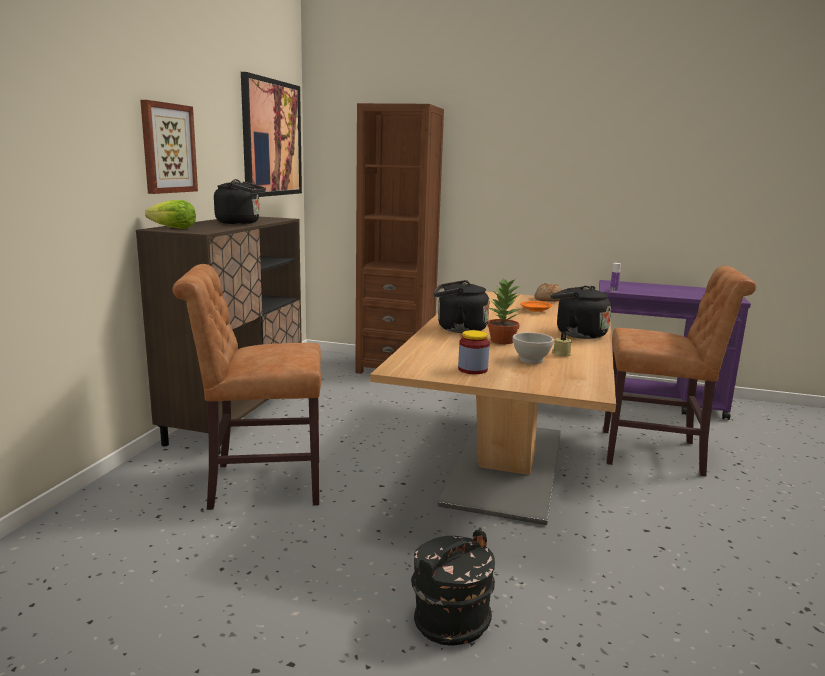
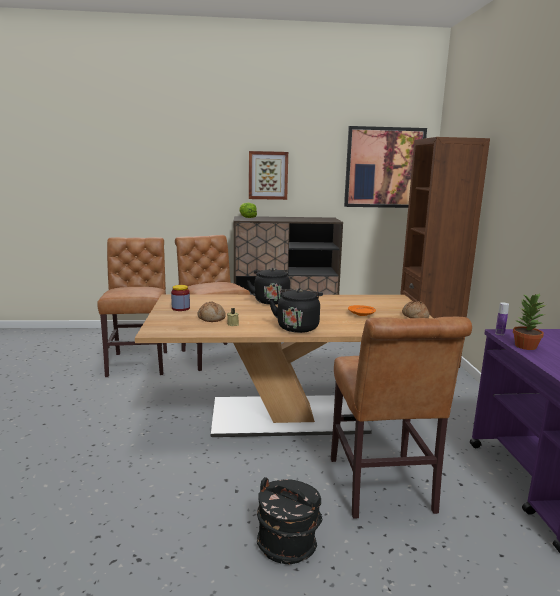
camera: 70 degrees right, 0 degrees up
(216, 564) = (139, 362): none -> brown chair
(241, 223) = (292, 219): black kettle -> none
(450, 620) = (106, 418): black bucket -> black bucket (287, 544)
(502, 341) = (251, 310): potted plant -> potted plant (525, 346)
(531, 360) = (211, 318): white bowl -> bread

